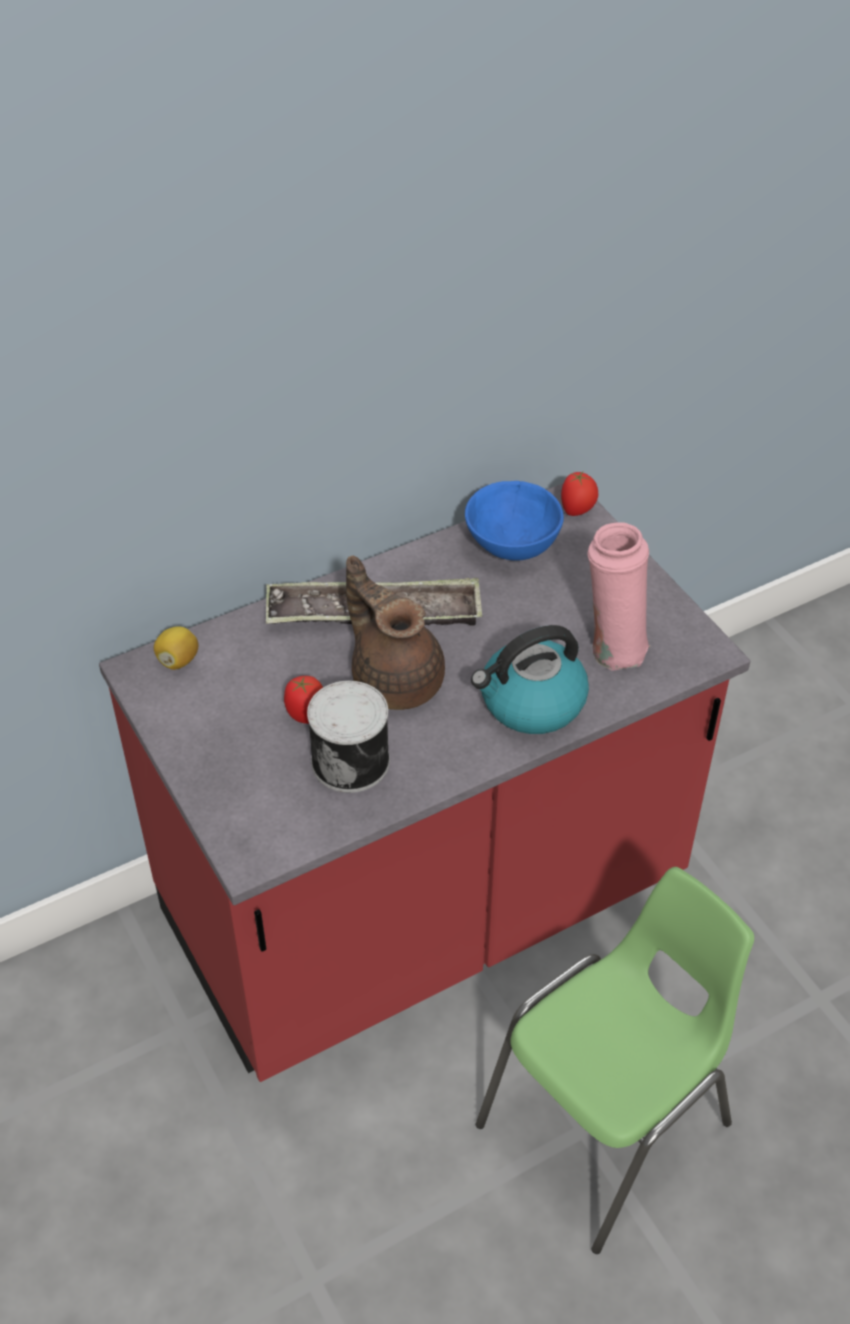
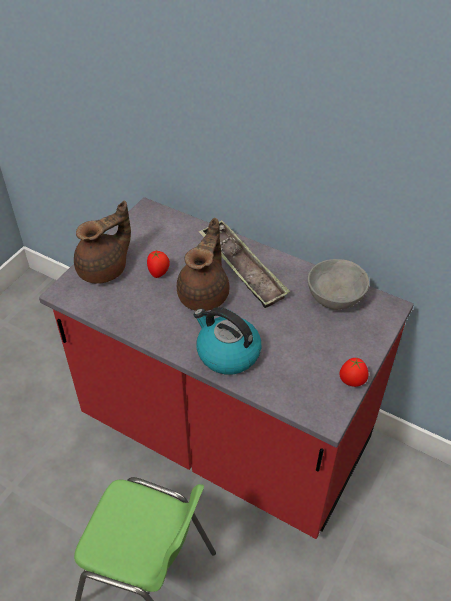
camera: 60 degrees right, 0 degrees up
(178, 660) = (162, 218): lemon -> none
(239, 780) = (105, 269): none -> brown teapot
(352, 760) = (142, 301): can -> none
(511, 546) = (334, 298): blue bowl -> grey bowl
(577, 510) = (387, 314): tomato -> tomato (352, 382)
(613, 647) = (294, 372): pink vase -> none

